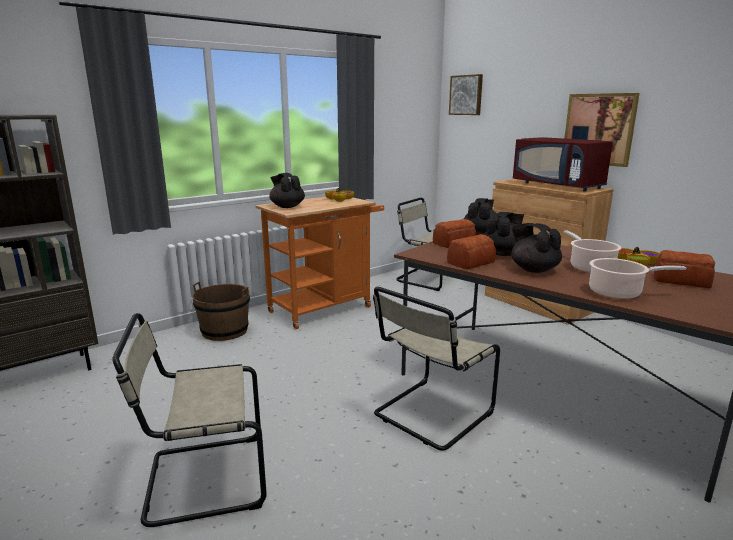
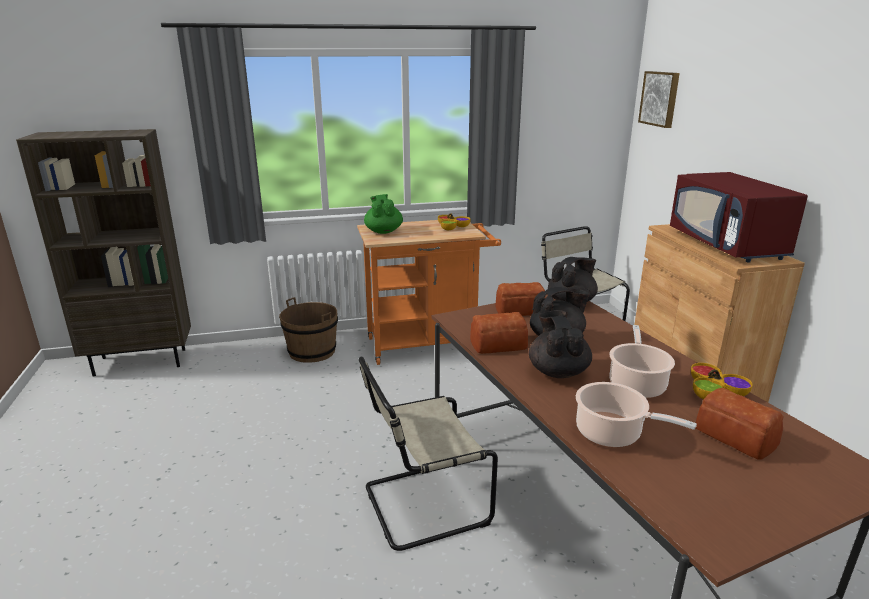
camera: 25 degrees right, 5 degrees up
(201, 479) = (174, 503): beige chair -> none
(287, 206) = (383, 231): black teapot -> green teapot
(599, 129) = (799, 172): picture -> none

